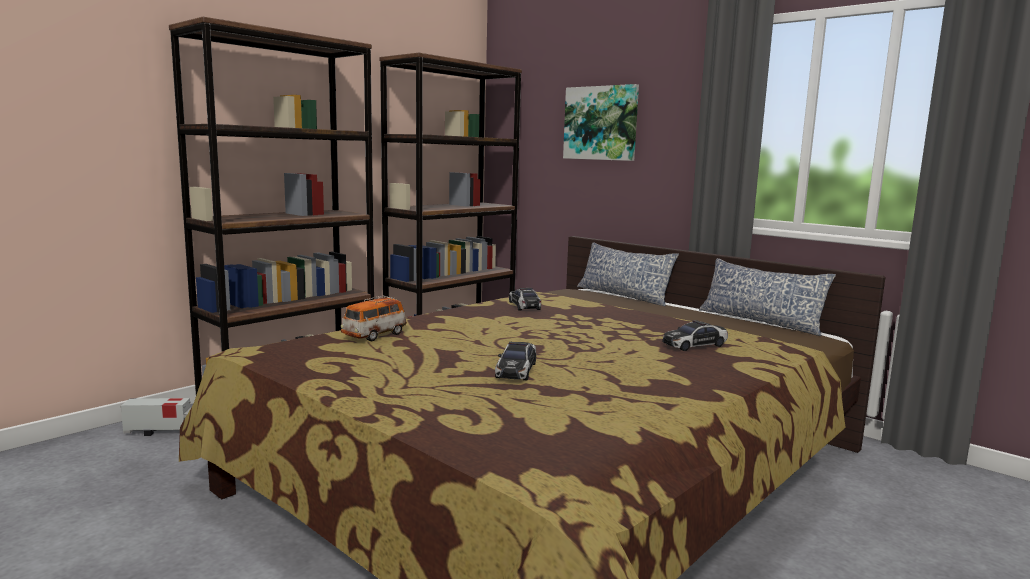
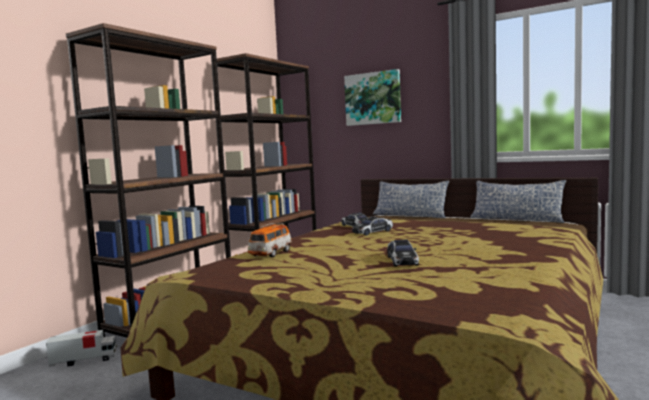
camera: 10 degrees left, 5 degrees down
(694, 345) = (500, 234): toy car -> toy car (373, 232)

